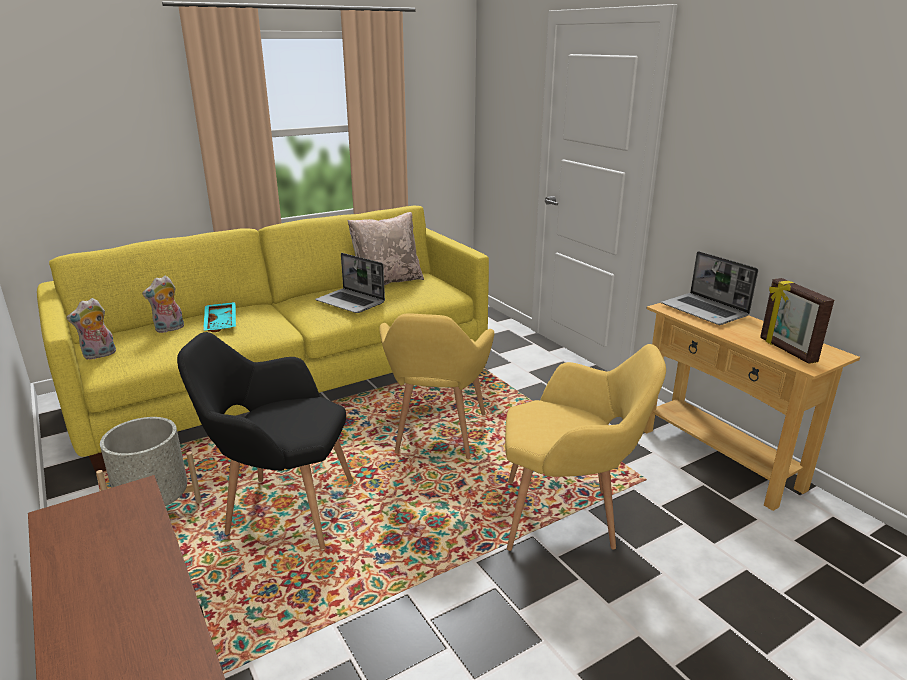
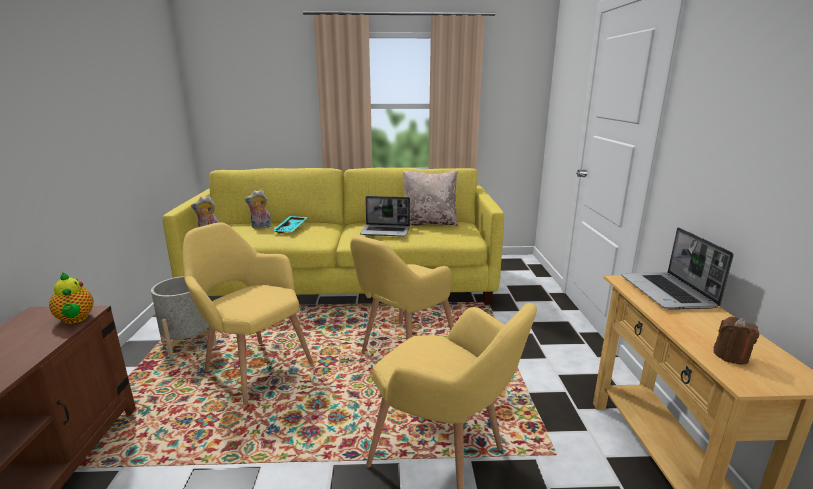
camera: 30 degrees right, 5 degrees down
(138, 503) = (75, 319): none -> teapot
(282, 509) = (253, 367): black armchair -> yellow armchair
(351, 302) = (386, 231): laptop -> laptop turned 60 degrees counterclockwise
(786, 350) = (730, 356): picture frame -> brown candle

